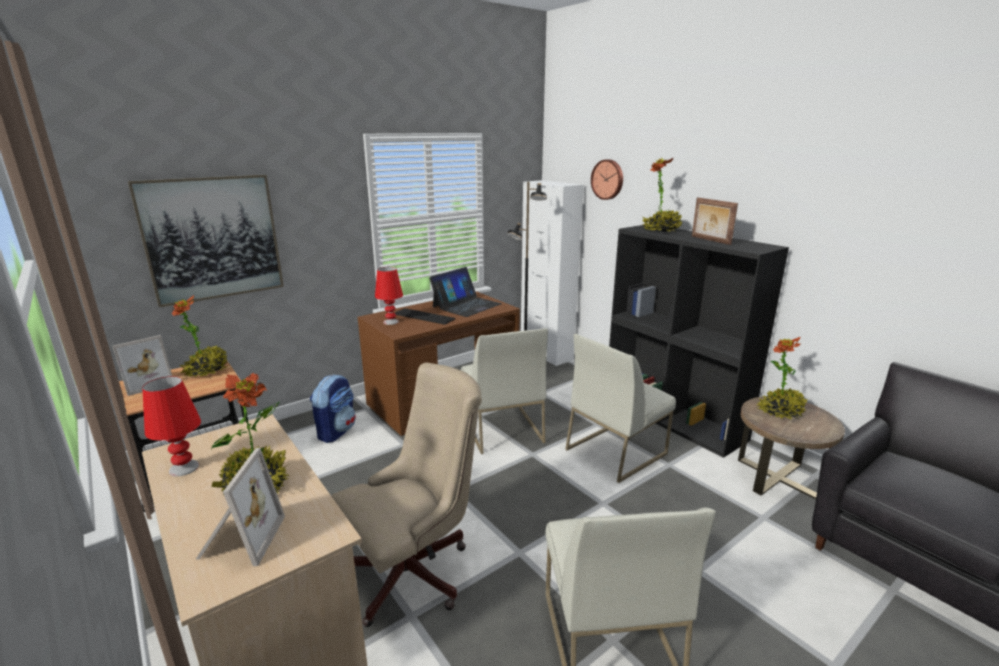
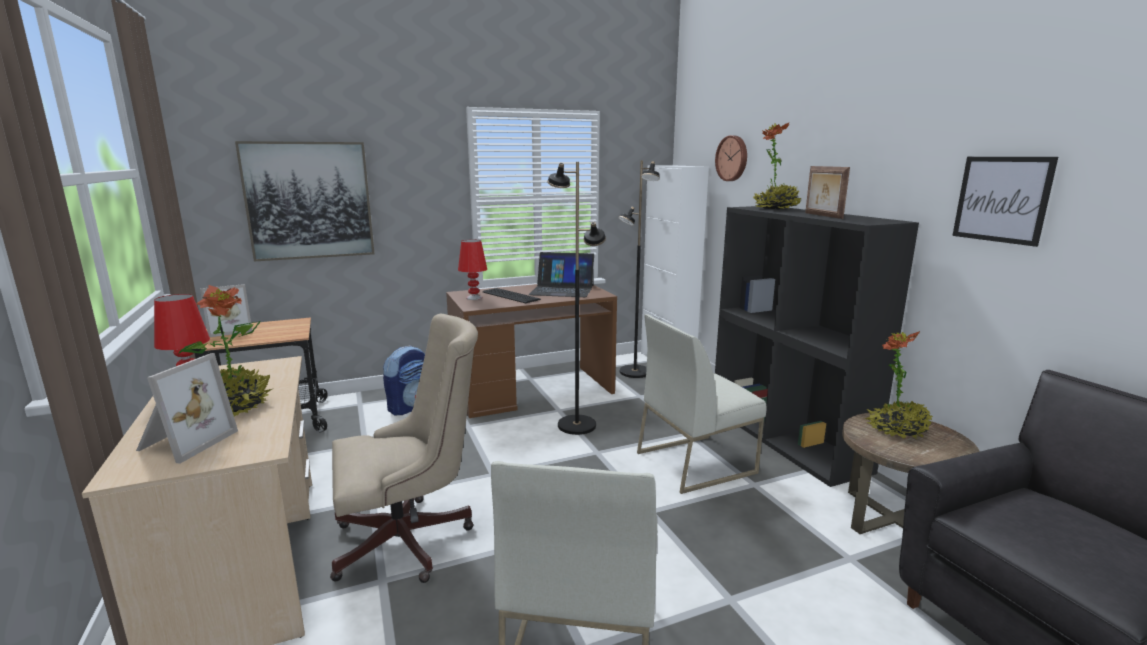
camera: 15 degrees right, 5 degrees down
(206, 370) = (286, 325): potted plant -> none
(466, 305) = (562, 290): laptop -> laptop turned 45 degrees clockwise
(501, 429) = (576, 425): white chair -> black floor lamp
(858, 233) = (1002, 199): none -> picture

